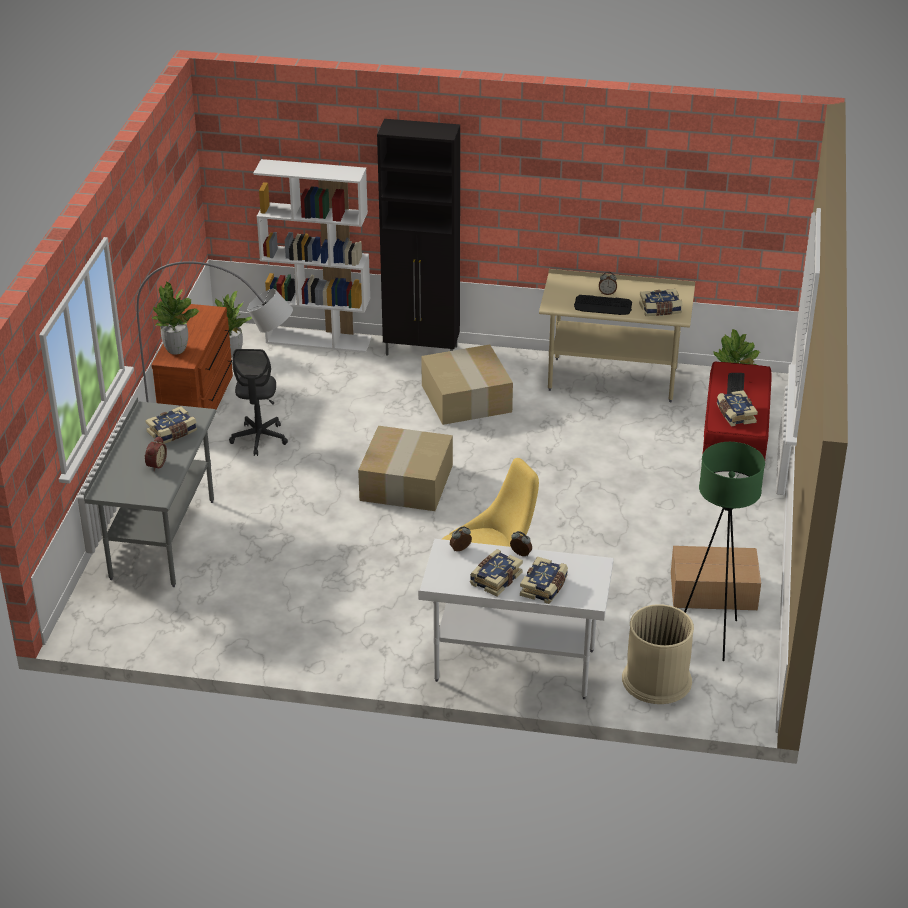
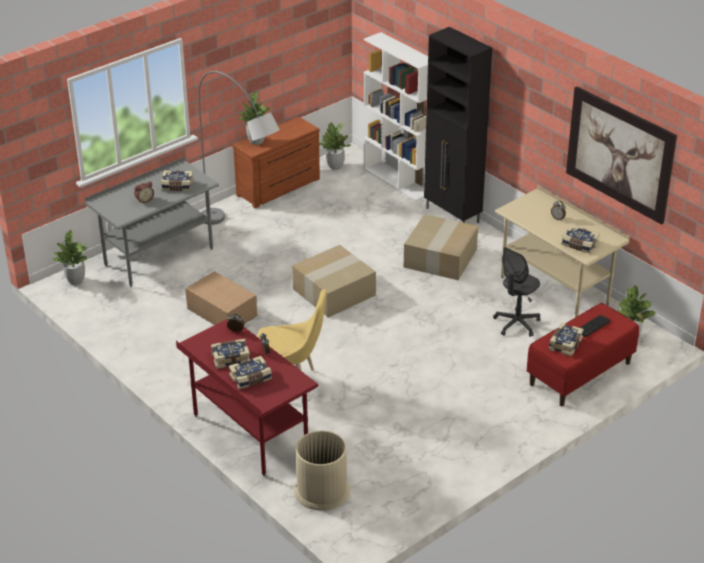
camera: 40 degrees right, 0 degrees up
(98, 613) = (76, 281): none -> potted plant
(259, 439) = (284, 225): grey office chair -> grey office chair (516, 324)
(514, 666) = (250, 433): white desk -> red desk
(603, 306) = (542, 225): keyboard -> none
(669, 192) = (620, 154): none -> picture
(712, 590) = (433, 457): cardboard box -> cardboard box (221, 311)
(713, 636) = (393, 485): green floor lamp -> none

